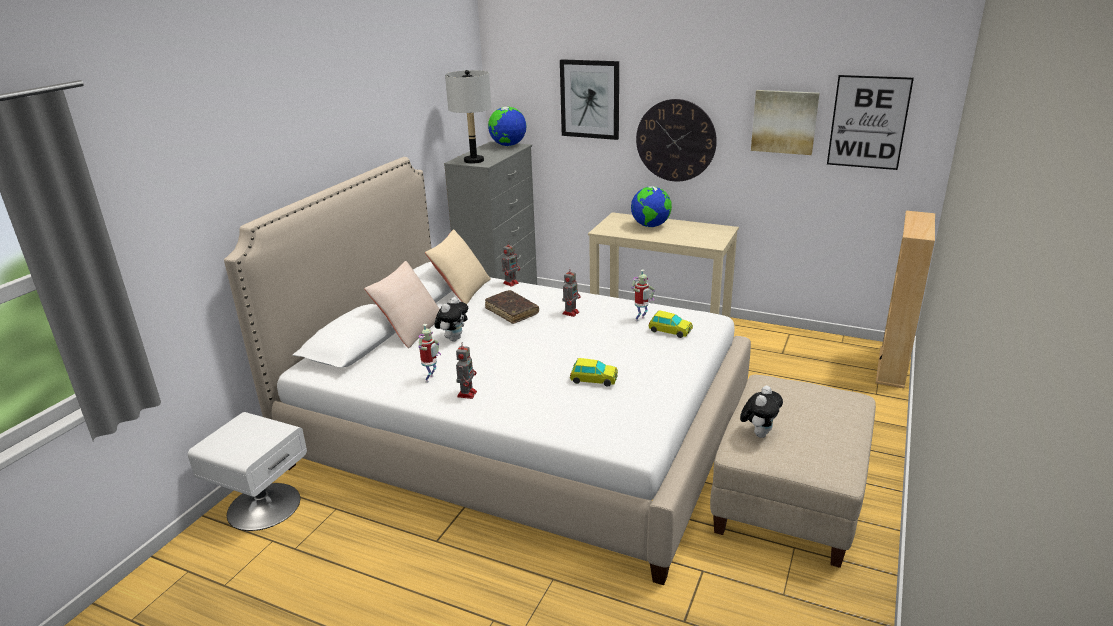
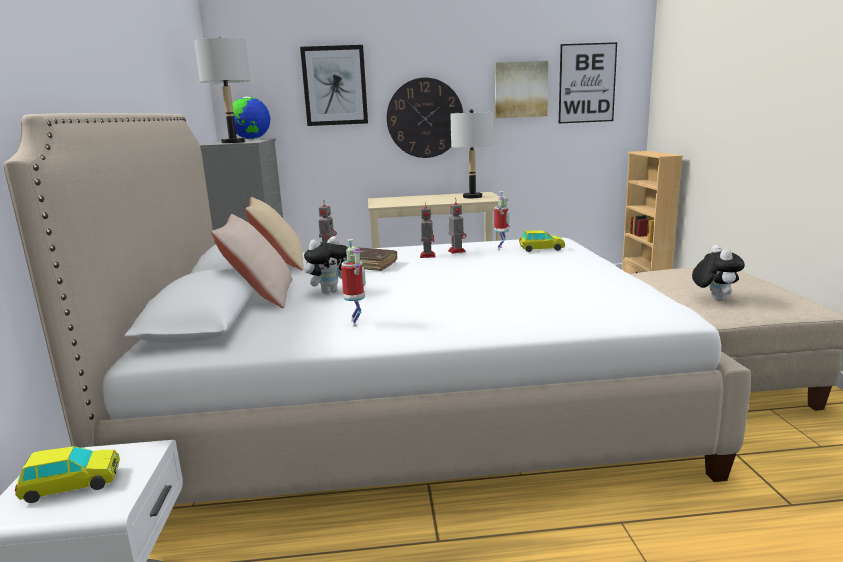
camera: 30 degrees left, 10 degrees down
(453, 338) = (329, 292): plush toy -> plush toy turned 60 degrees clockwise
(467, 393) = (423, 322): toy robot -> toy robot (456, 251)
(594, 379) = (542, 283): toy car -> toy car (72, 484)
(650, 226) = (418, 199): globe -> none
(703, 234) = (472, 197): none -> grey table lamp

